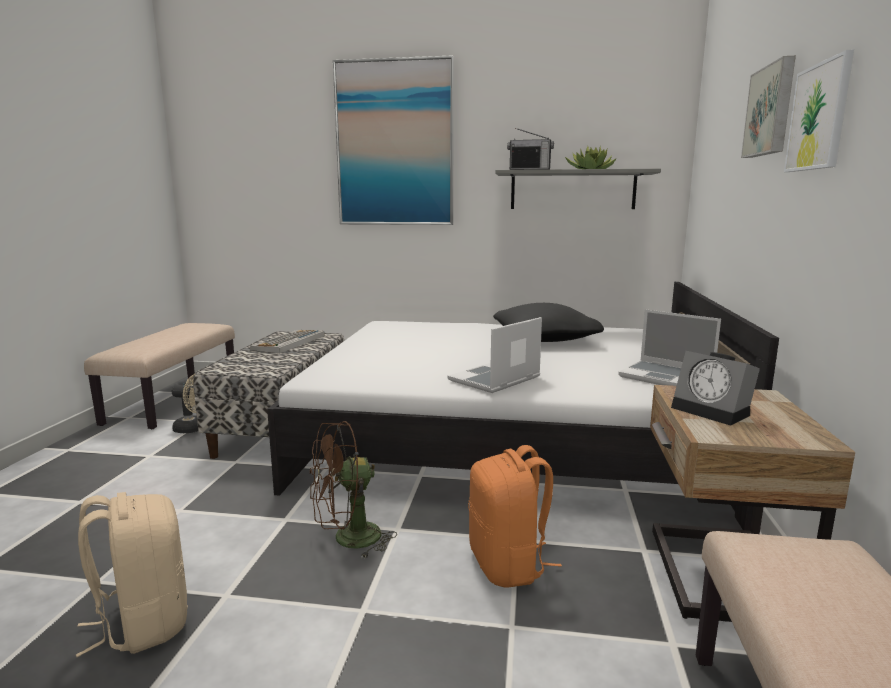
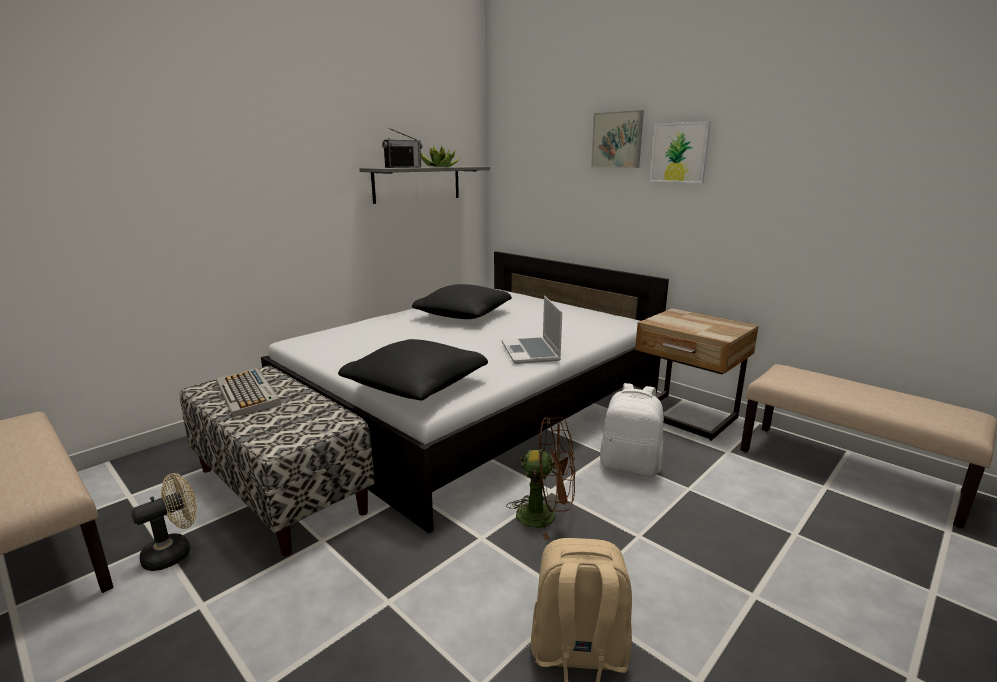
camera: 55 degrees left, 5 degrees up
(345, 366) = (416, 385): none -> black pillow
(348, 540) = (545, 516): brown fan -> brown fan turned 90 degrees counterclockwise
(394, 144) = (250, 136): picture -> none
(508, 565) = (630, 466): orange backpack -> white backpack
(667, 377) = (589, 318): laptop -> none
(714, 411) = (692, 326): alarm clock -> none

